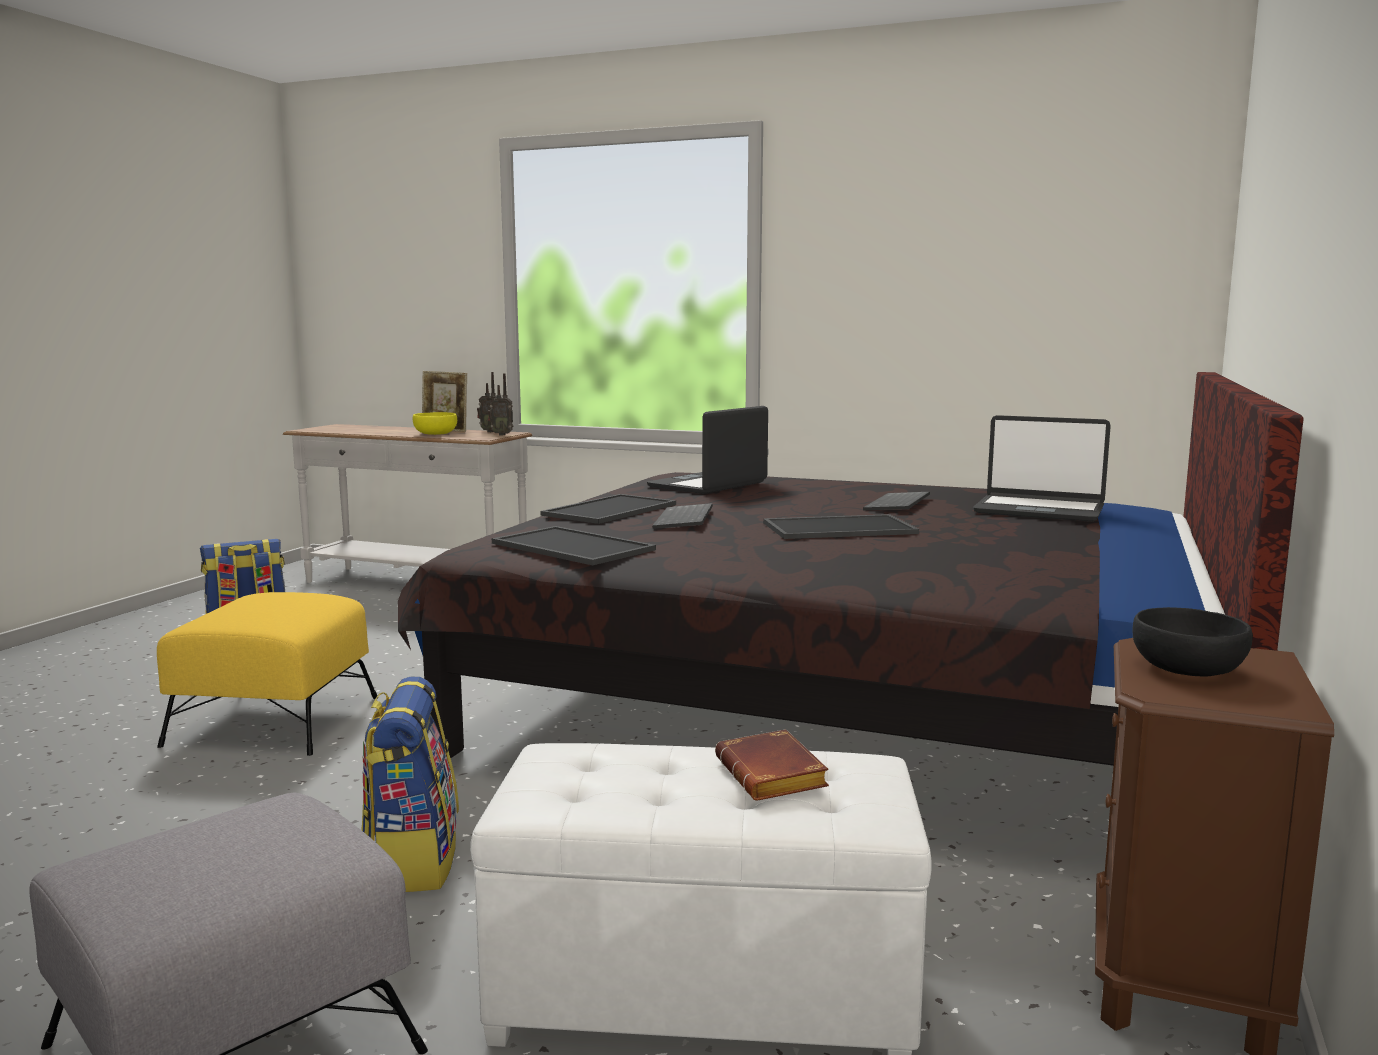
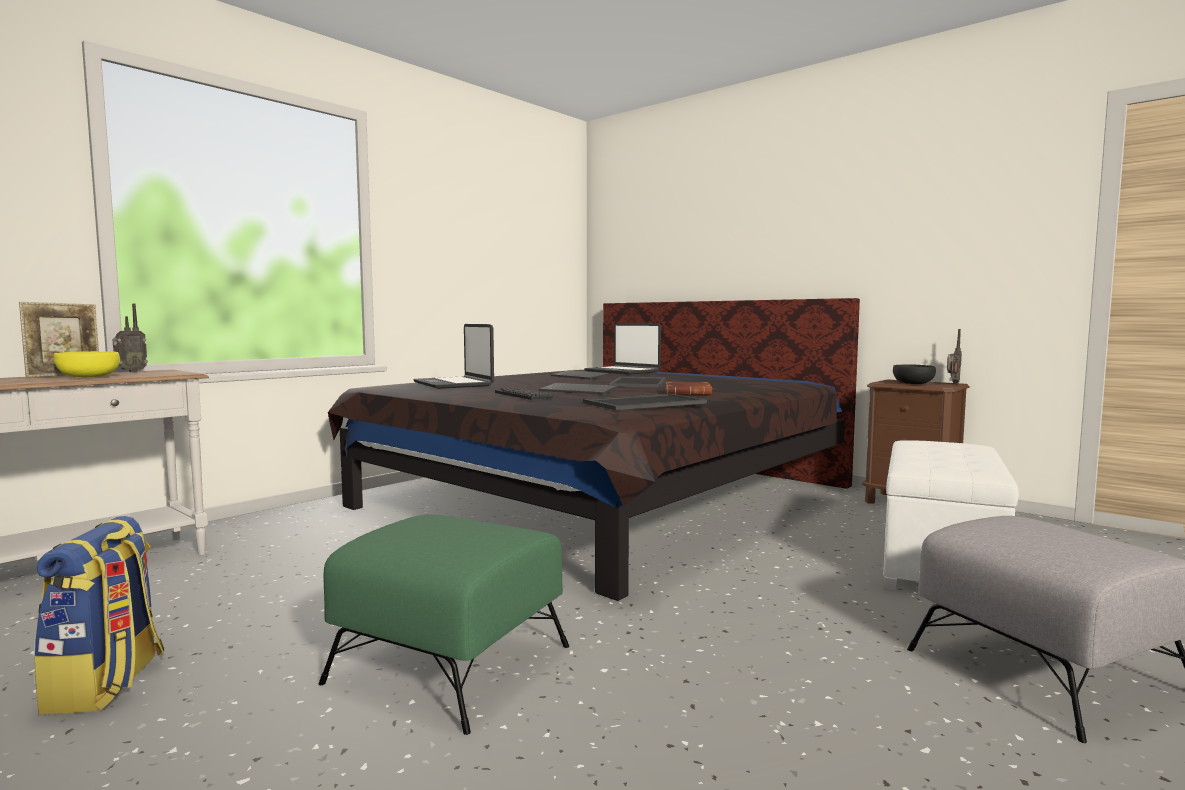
camera: 70 degrees left, 5 degrees down
(275, 720) = (449, 663): yellow ottoman -> green ottoman
(411, 862) = (799, 614): backpack -> none
(502, 434) = (170, 371): radio -> radio (952, 383)
(611, 510) = (522, 395): tray -> keyboard
(775, 776) = (939, 448): brown book -> brown book (689, 393)
(1039, 510) = (622, 371): laptop -> laptop turned 90 degrees clockwise

